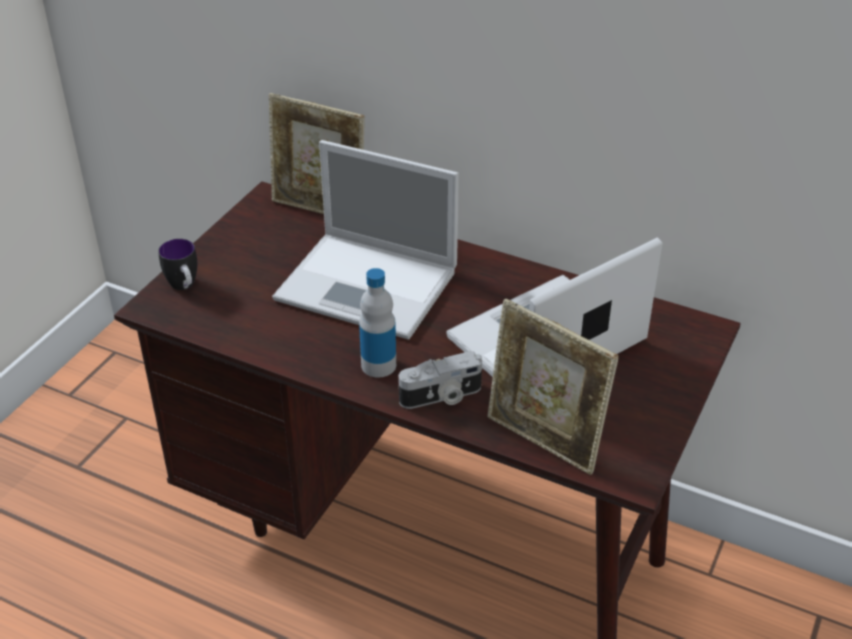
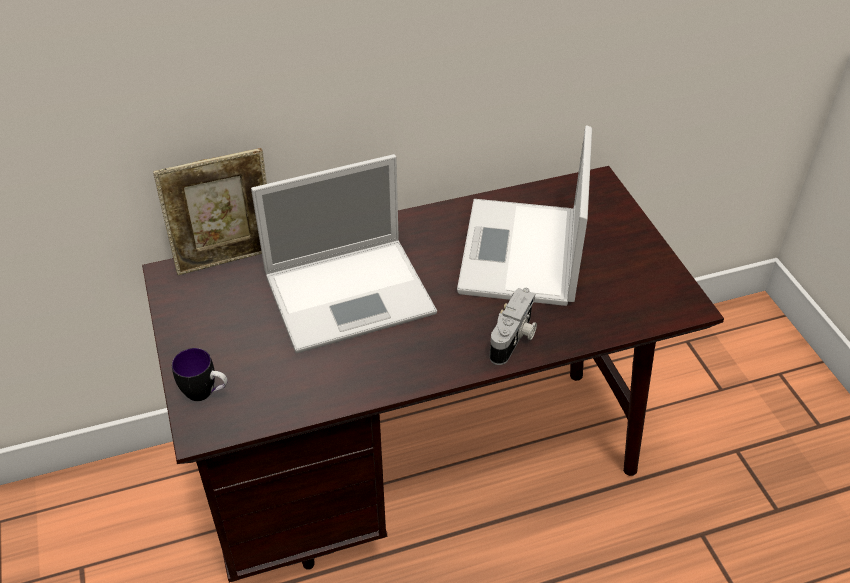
camera: 45 degrees left, 5 degrees up
(378, 365) = (442, 347): bottle -> none
(543, 442) = (613, 322): picture frame -> none

